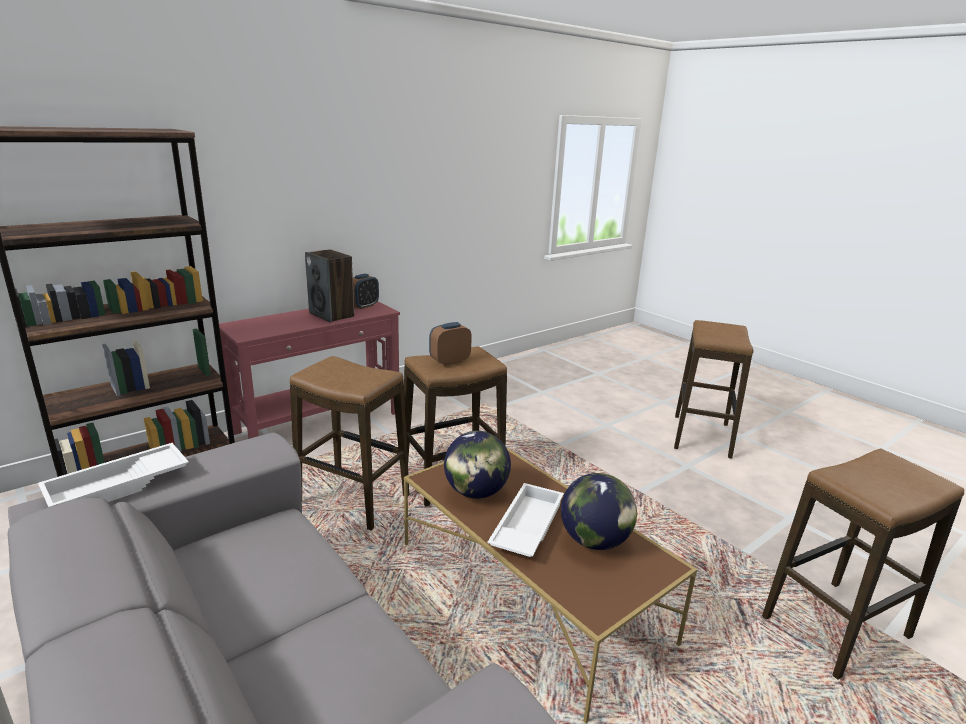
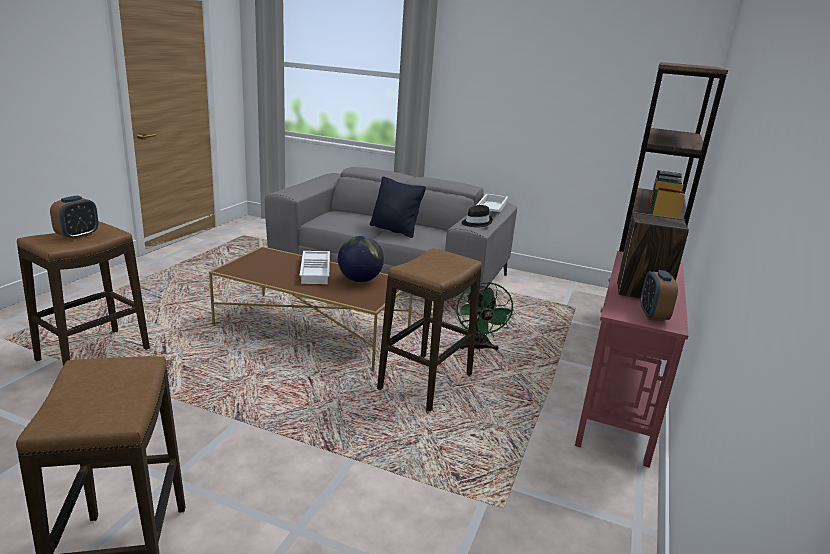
camera: 150 degrees right, 0 degrees up
(241, 449) = (476, 223): none -> black hat
(285, 600) = (395, 230): none -> black pillow
(352, 499) = (478, 348): stool -> green fan
(449, 361) = (440, 263): alarm clock -> alarm clock (78, 235)
(594, 541) = (272, 272): globe -> none

